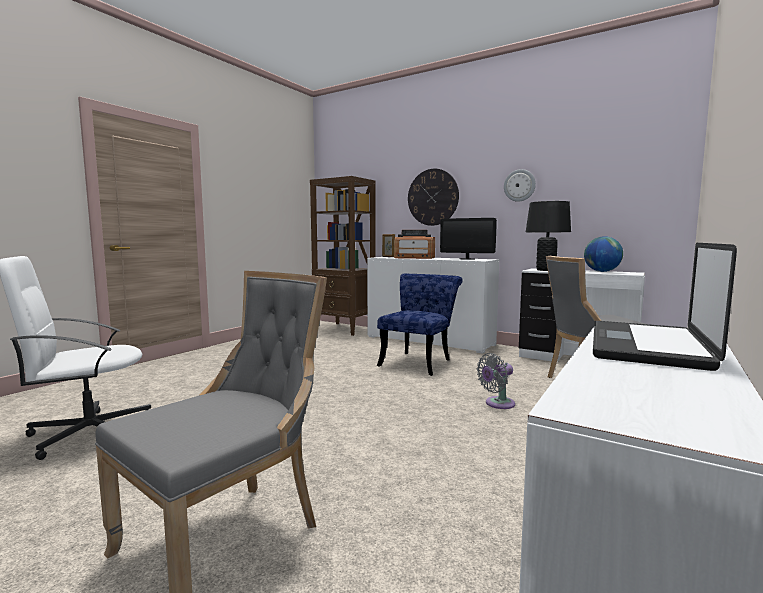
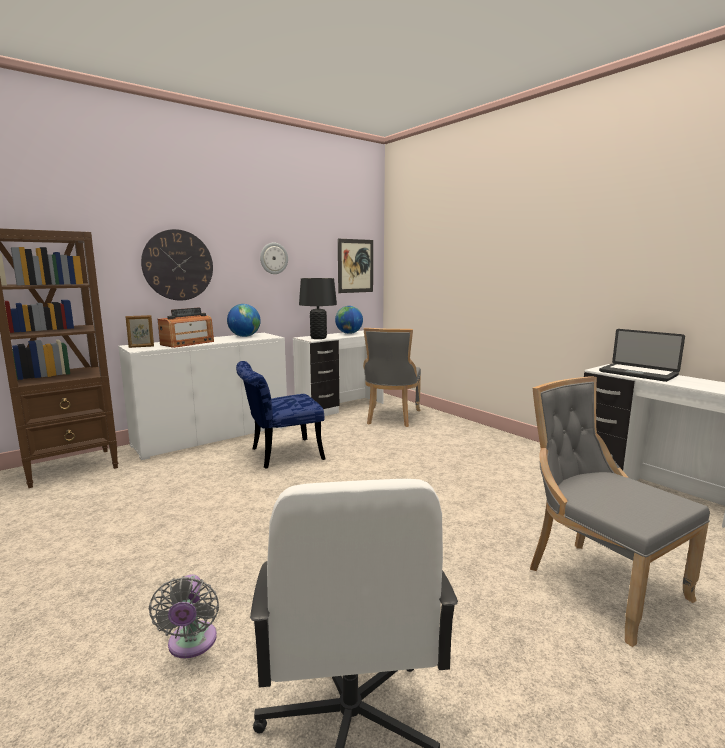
camera: 70 degrees left, 5 degrees up
(419, 362) = (280, 454): blue chair -> blue chair turned 75 degrees counterclockwise
(467, 259) = (244, 336): monitor -> globe
(497, 404) = (409, 451): grey fan -> grey fan (191, 644)
(639, 186) = (355, 266): none -> picture

